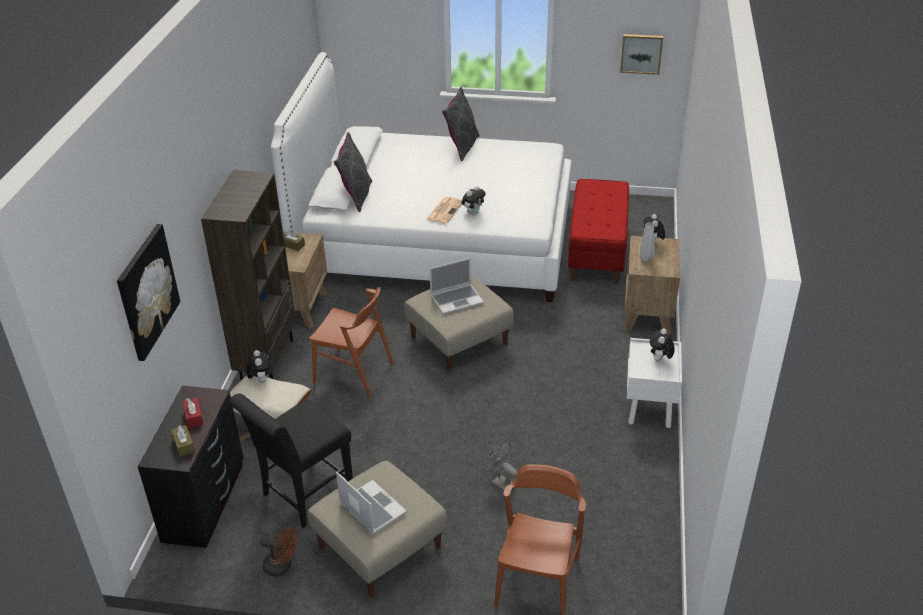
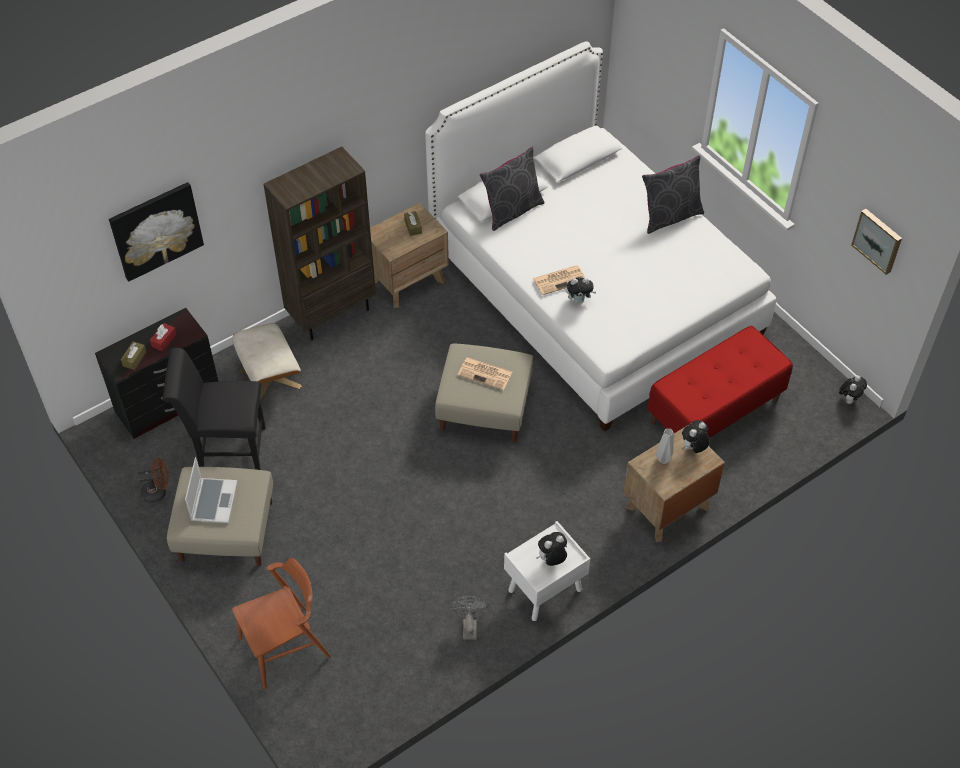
camera: 45 degrees right, 15 degrees up
(261, 380) = (272, 336): plush toy -> plush toy (849, 399)
(282, 566) = (158, 492): brown fan -> brown fan turned 75 degrees counterclockwise
(354, 373) = (375, 375): brown chair -> none
(457, 299) = (486, 374): laptop -> newspaper
(500, 483) = (356, 554): grey fan -> grey fan (469, 626)

